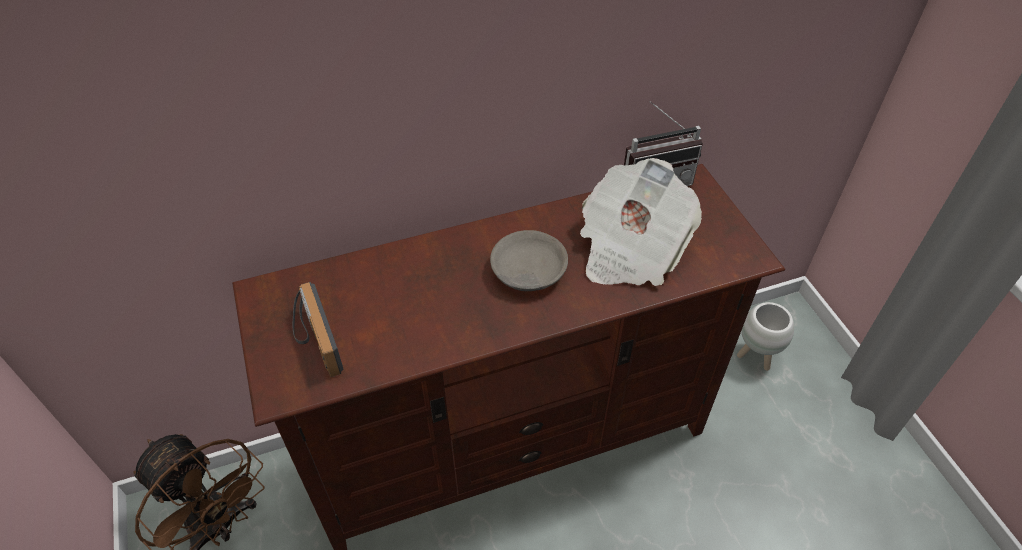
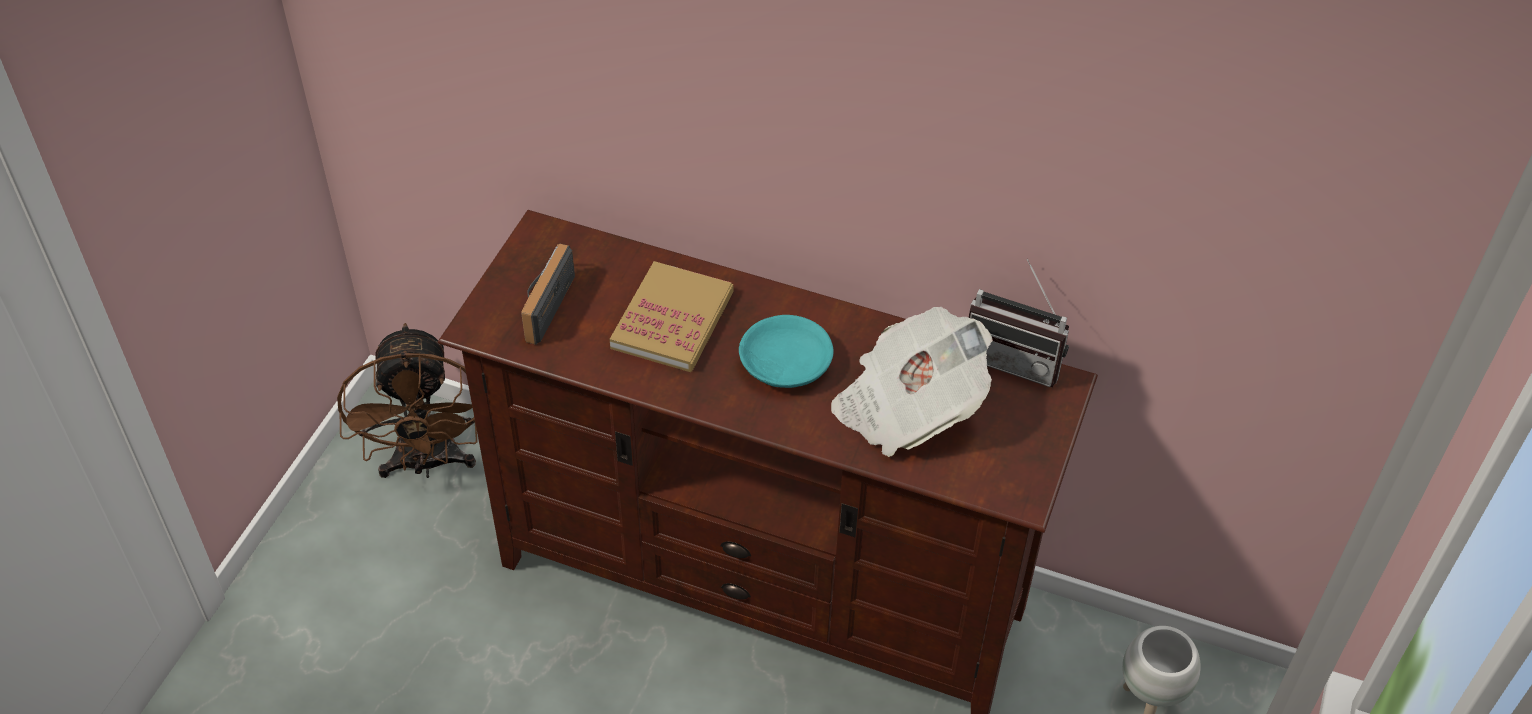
camera: 40 degrees right, 0 degrees up
(423, 291) = (672, 320): none -> book
(527, 271) = (784, 363): grey bowl -> turquoise bowl

